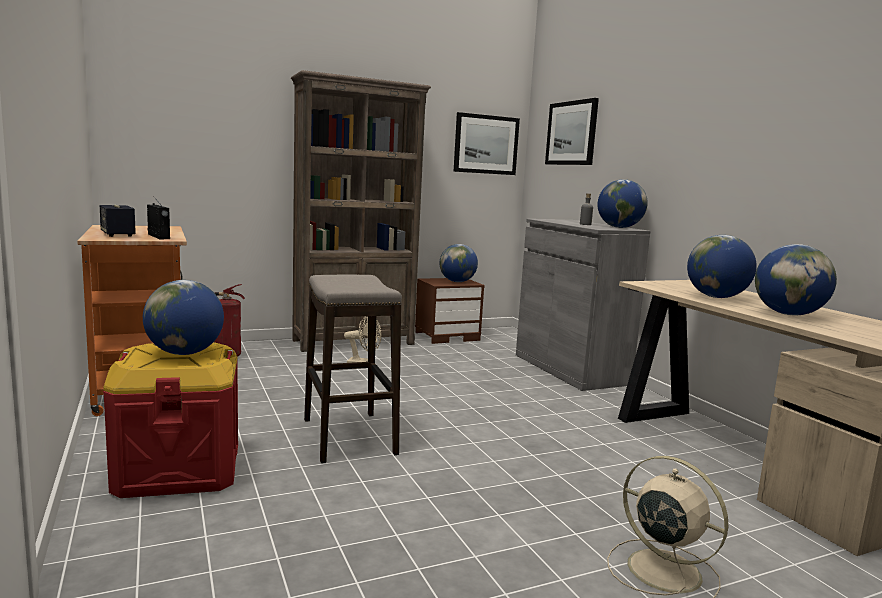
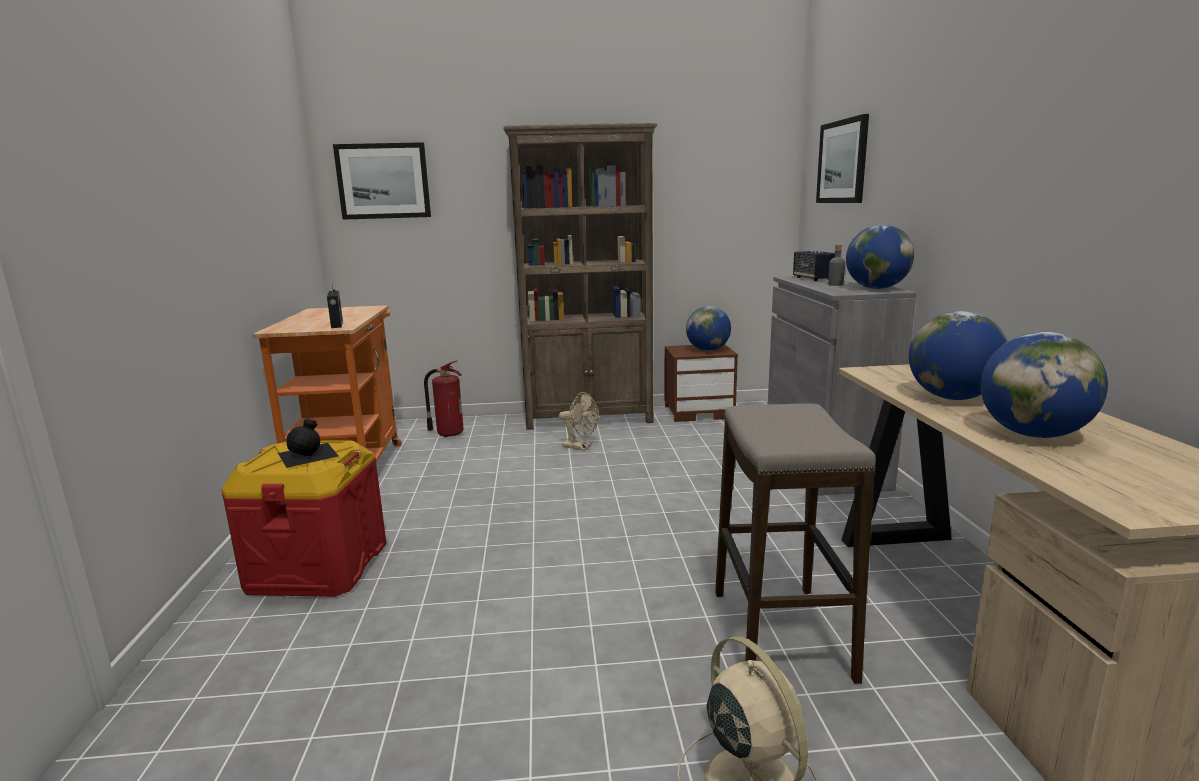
camera: 20 degrees right, 5 degrees up
(118, 234) = (303, 323): speaker -> speaker (813, 279)
(185, 353) = (309, 454): globe -> black bottle
(348, 437) = (501, 541): stool -> stool (780, 635)
(486, 144) = (746, 183): picture -> picture (383, 181)

